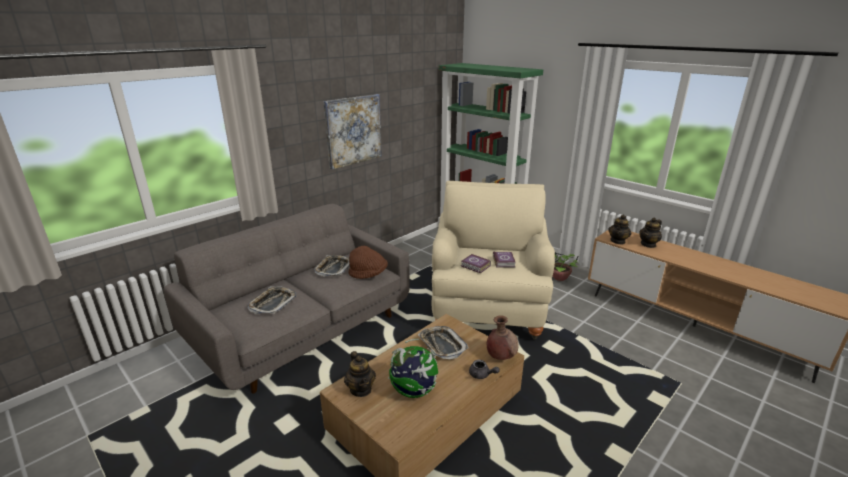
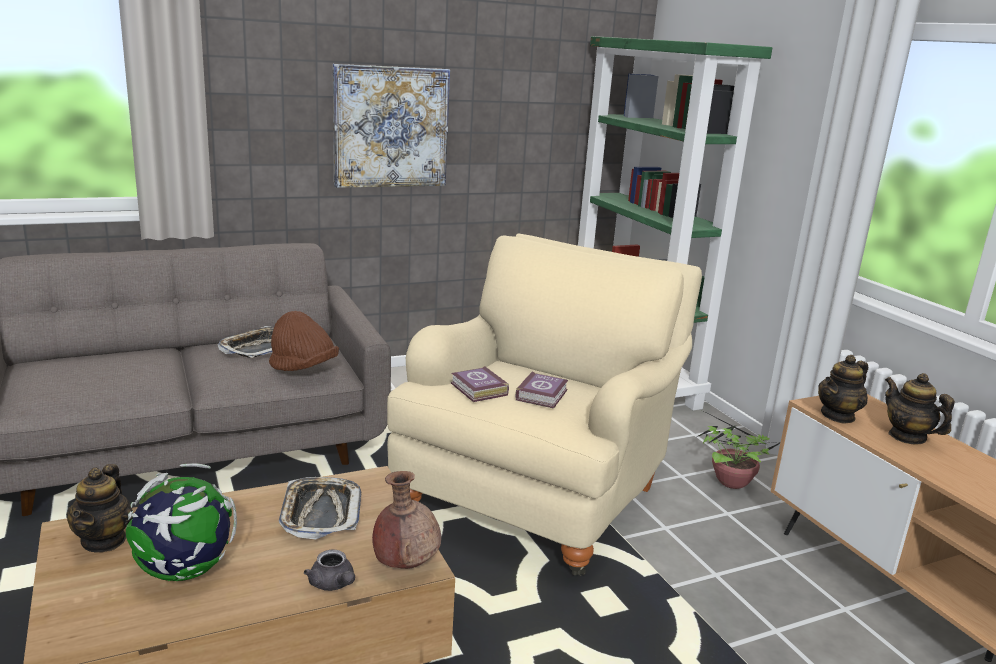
camera: 20 degrees right, 5 degrees down
(272, 303) = (108, 373): tray -> none
(648, 244) = (907, 437): teapot -> teapot turned 75 degrees clockwise

